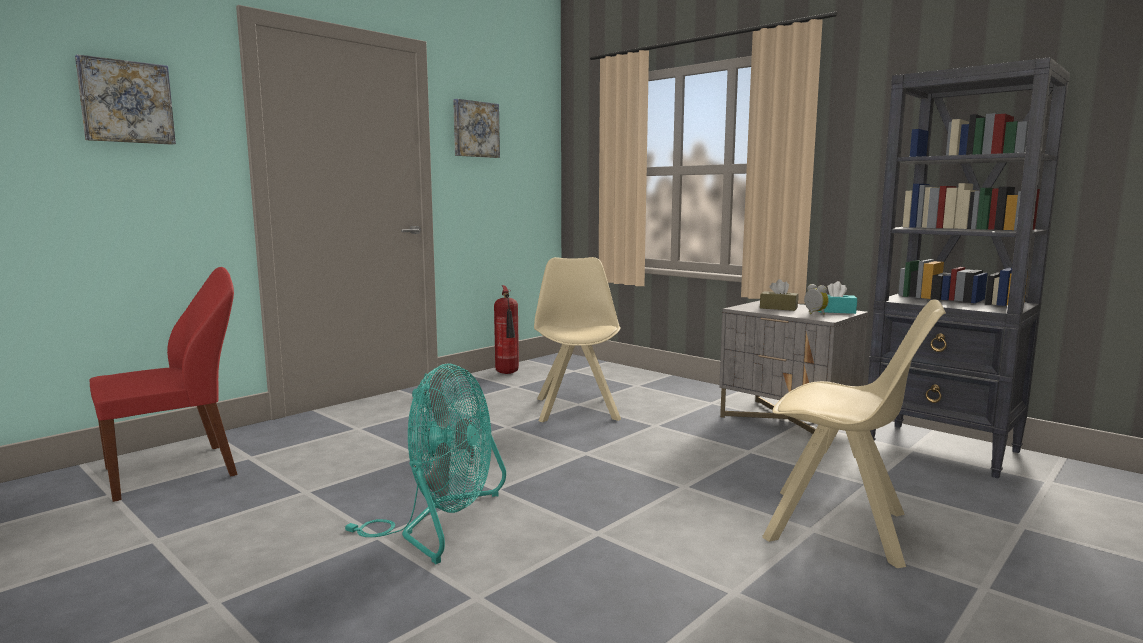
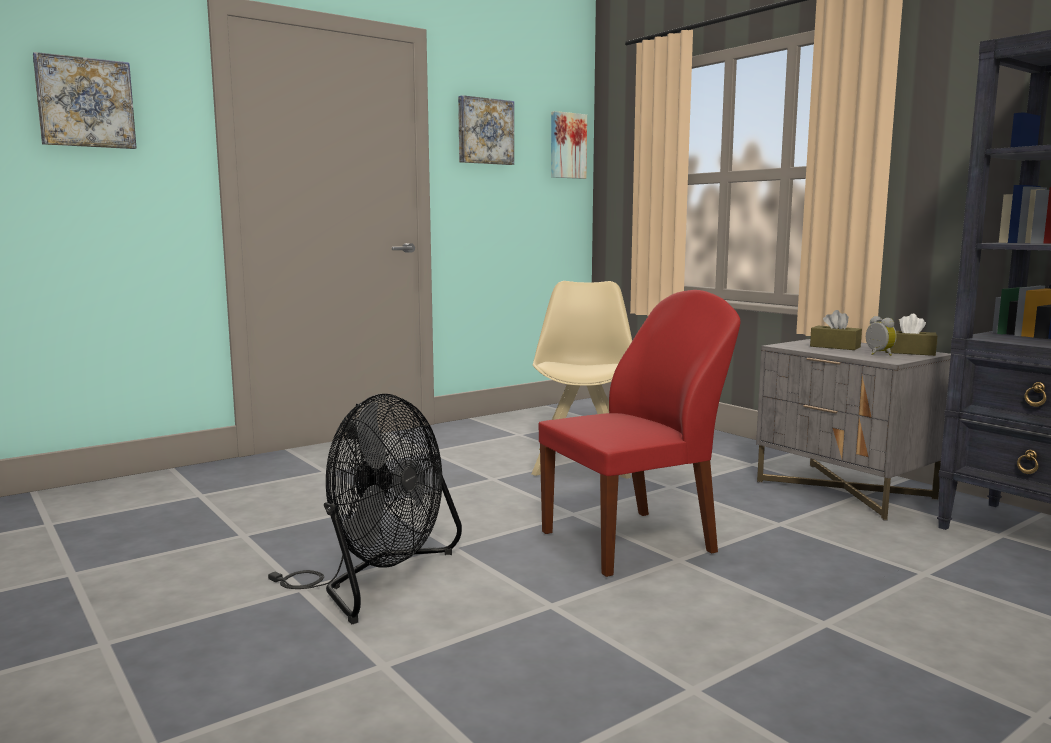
camera: 10 degrees right, 0 degrees up
(176, 471) = (120, 504): red chair -> red chair (632, 542)
(439, 524) = (372, 581): turquoise fan -> black fan
(508, 373) = (517, 419): fire extinguisher -> none
(540, 141) = (567, 146): none -> picture
(836, 311) = (909, 352): turquoise tissue box -> brown tissue box
(841, 528) = (866, 625): beige chair -> none

